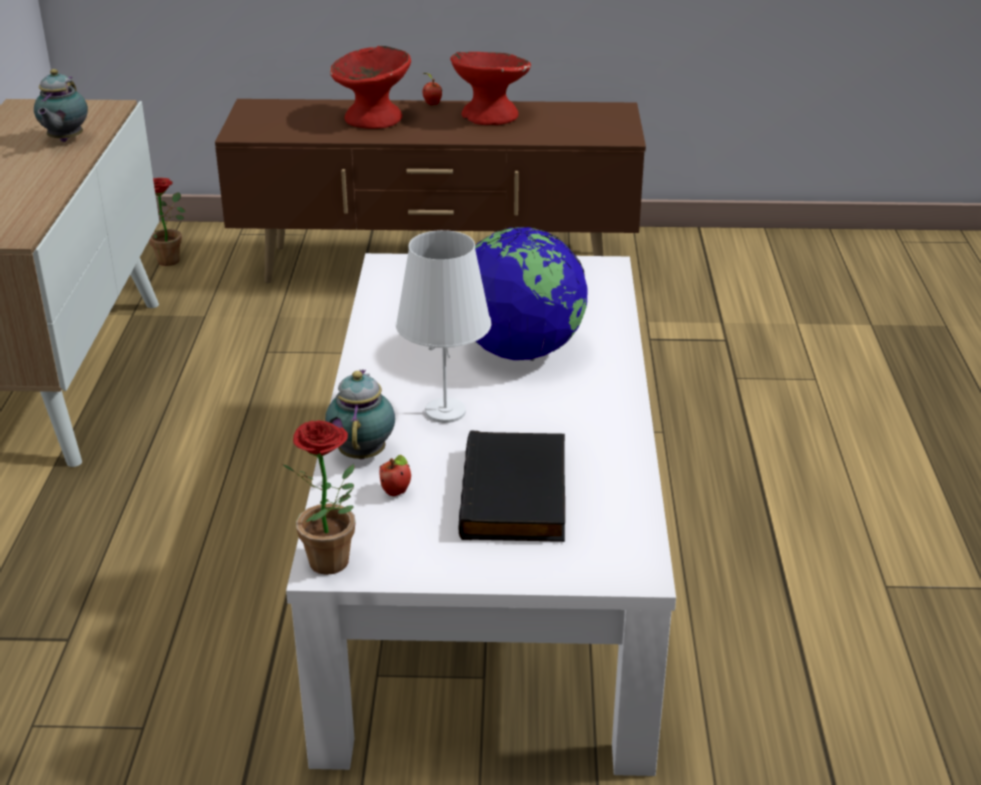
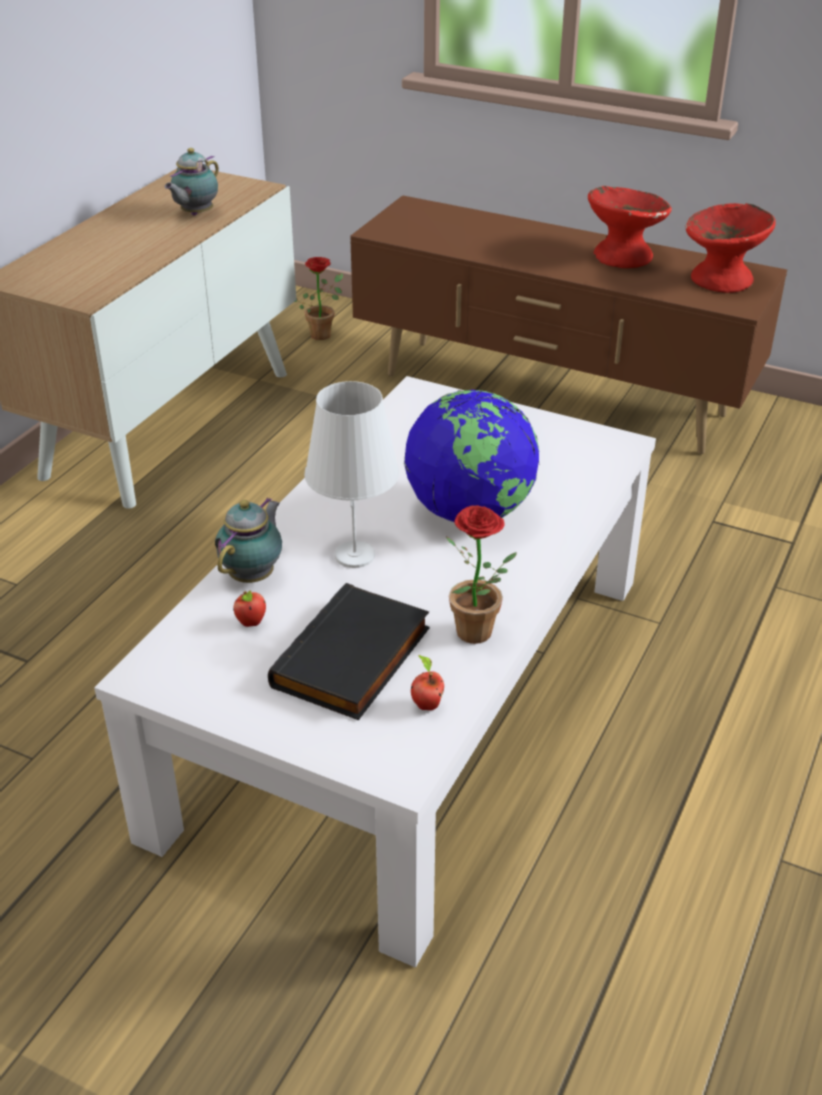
camera: 25 degrees right, 5 degrees up
(335, 566) = (149, 677): potted plant -> potted plant (478, 637)
(373, 119) = (508, 239): red bowl -> red bowl (721, 279)
(431, 104) = (575, 233): apple -> apple (426, 704)

